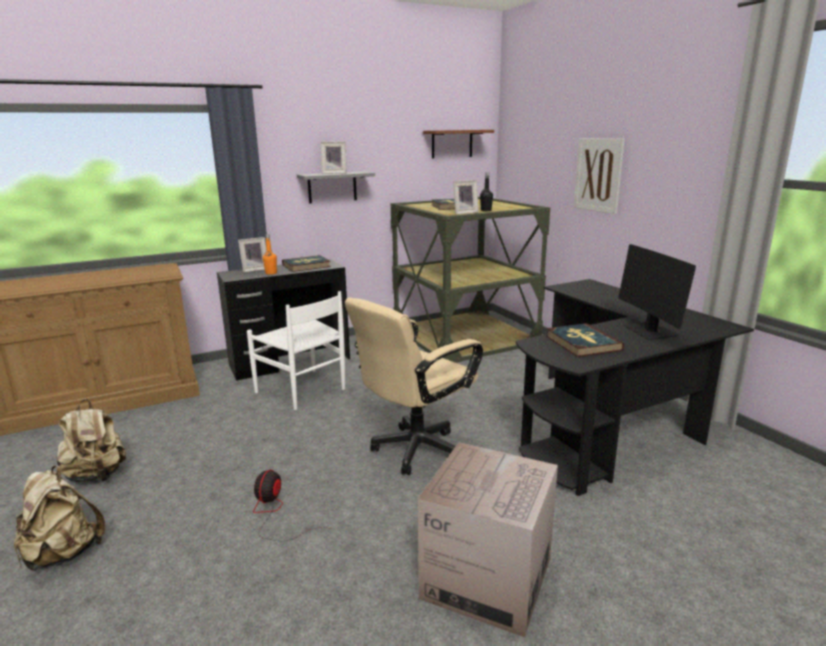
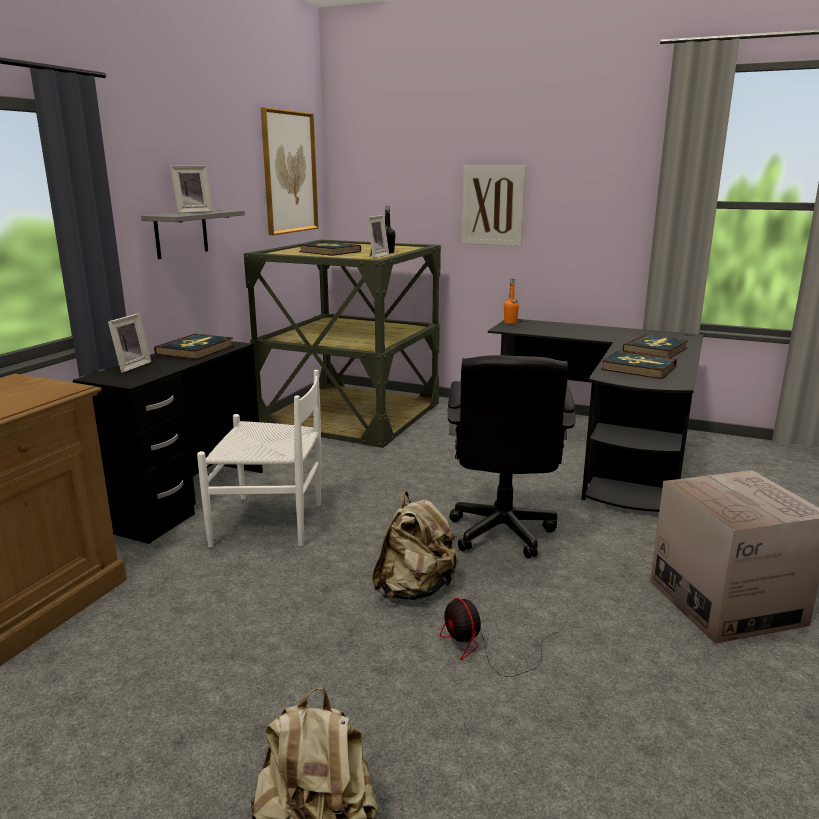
camera: 40 degrees left, 0 degrees up
(97, 475) = (166, 735): beige backpack -> beige backpack (415, 589)
(271, 273) = (171, 366): orange bottle -> orange bottle (510, 323)
(413, 453) = (503, 536): beige office chair -> black office chair
(452, 144) = (289, 172): brown shelf -> picture
(650, 332) = (655, 350): monitor -> book

